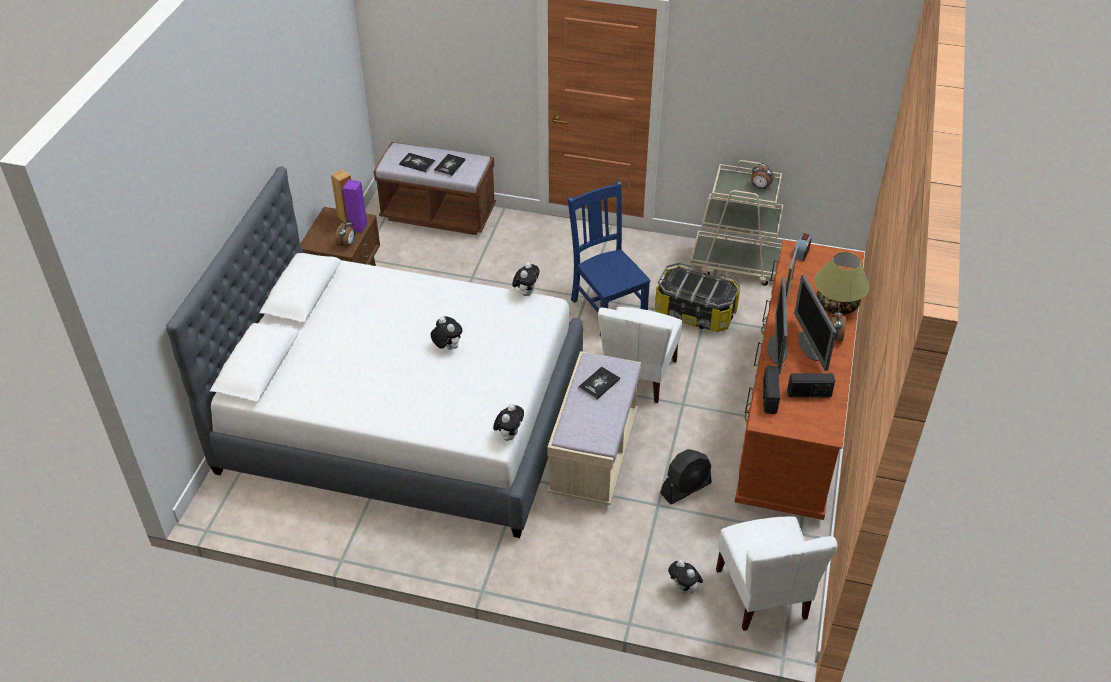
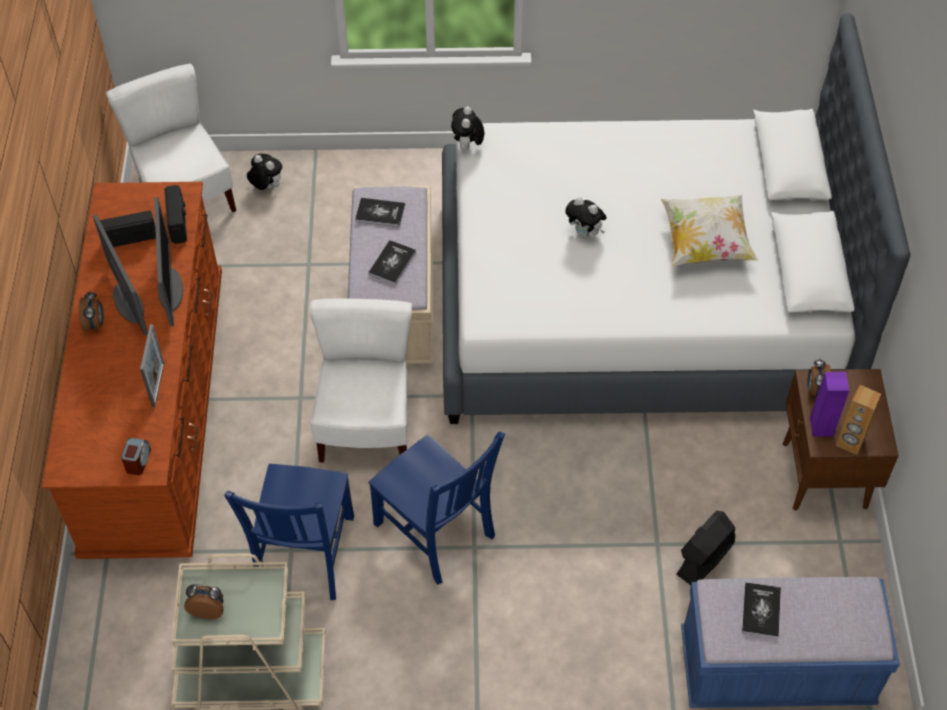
camera: 165 degrees right, 10 degrees up
(363, 322) = (705, 243): none -> pillow
(417, 163) = (818, 603): book -> book (380, 213)
(438, 214) = (775, 670): brown bench -> blue bench
(526, 292) = (520, 334): plush toy -> none
(686, 488) = (280, 289): black fan -> black fan (705, 559)
(695, 312) = (304, 556): storage box -> blue chair
(836, 305) = (89, 376): table lamp -> none

